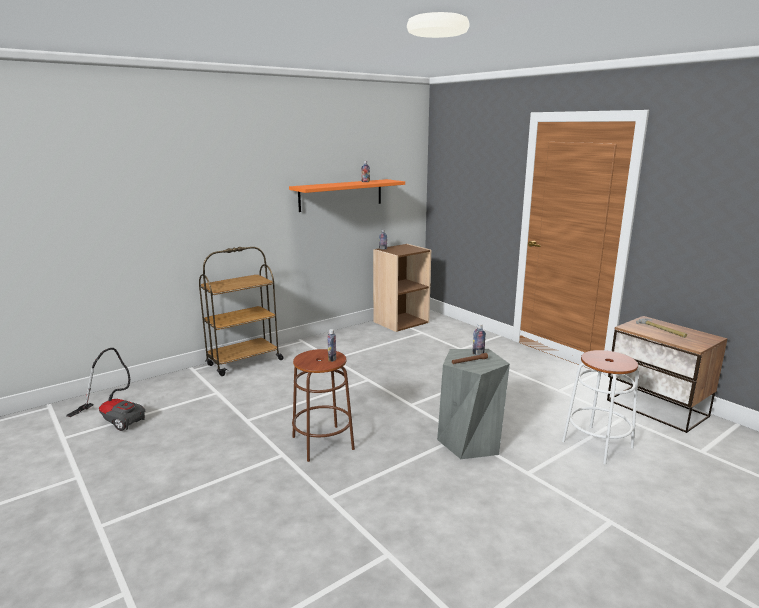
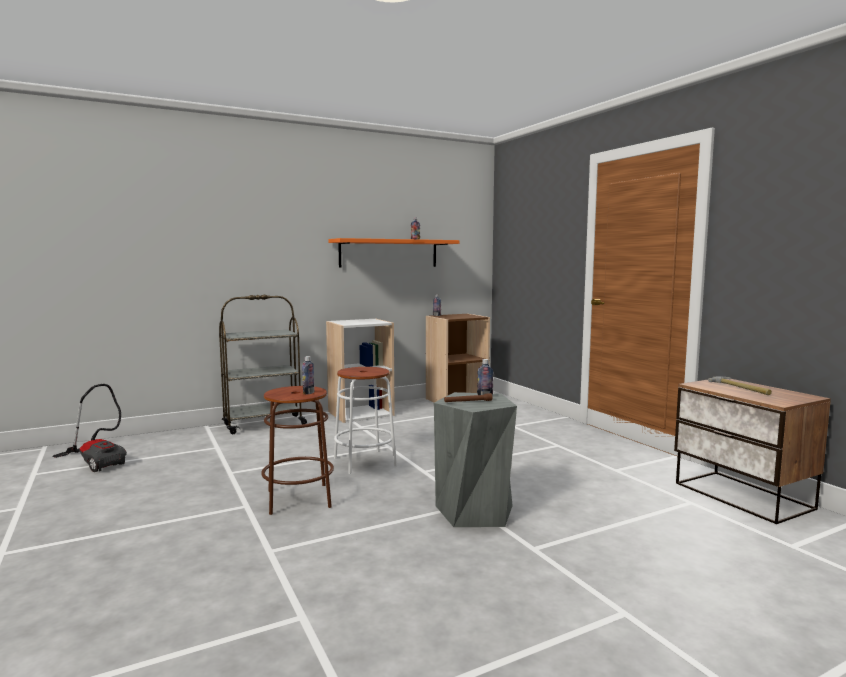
camera: 10 degrees right, 10 degrees down
(244, 363) = (263, 425): brown cart -> grey cart
(325, 343) = (361, 413): none -> white bookcase
(597, 444) = (643, 526): white stool -> white stool (364, 461)

